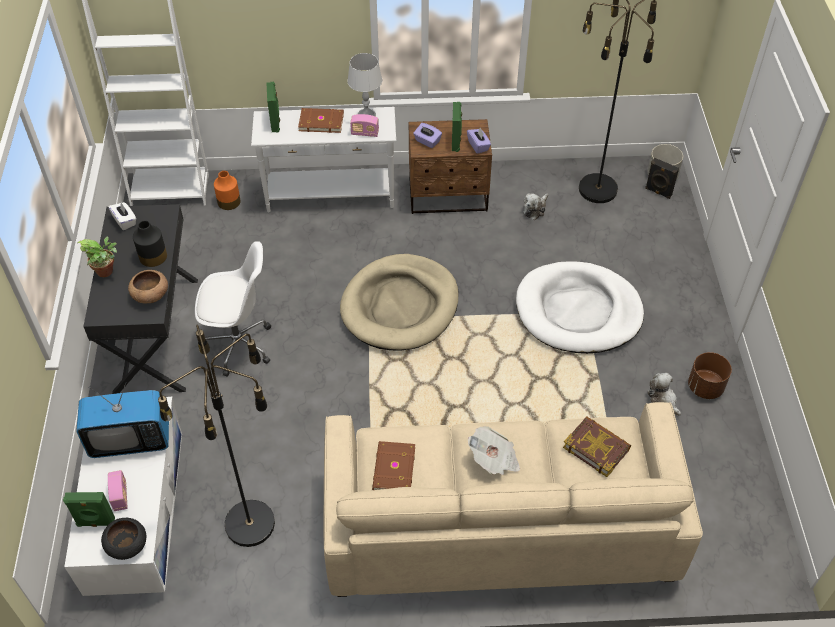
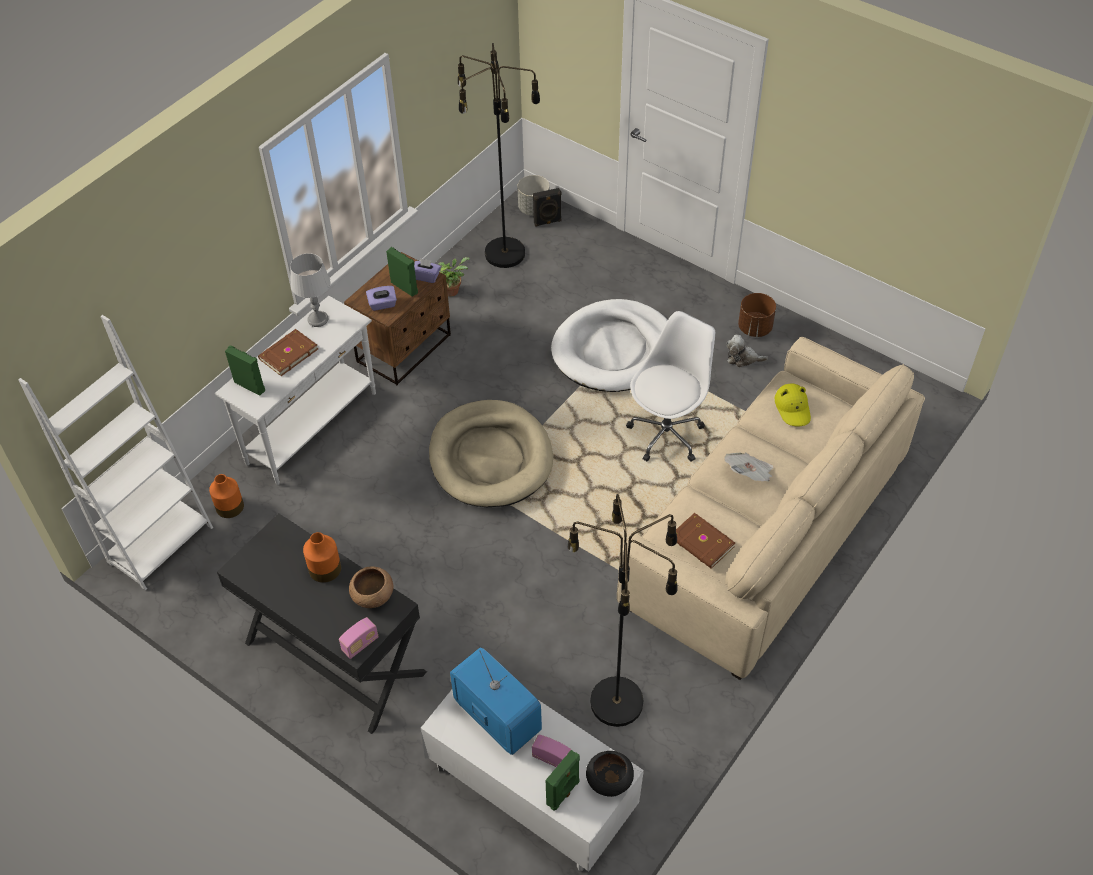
camera: 50 degrees left, 0 degrees up
(107, 271) = (305, 614): potted plant -> potted plant (452, 290)
(125, 221) = (254, 567): white tissue box -> none
(130, 440) = (497, 717): television -> television turned 75 degrees counterclockwise
(153, 256) = (325, 568): black vase -> orange vase
(240, 346) = (416, 598): white office chair -> white office chair (667, 435)
(365, 133) = (338, 333): radio -> radio (360, 644)
(535, 209) = (482, 304): plush toy -> none
(596, 448) = (793, 408): book -> yellow hat

